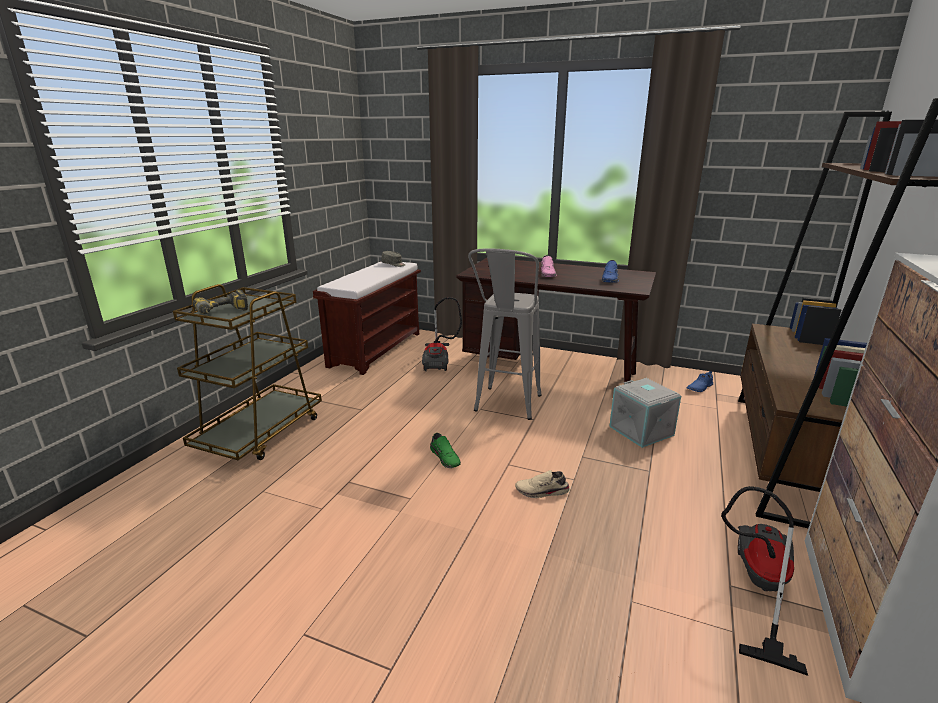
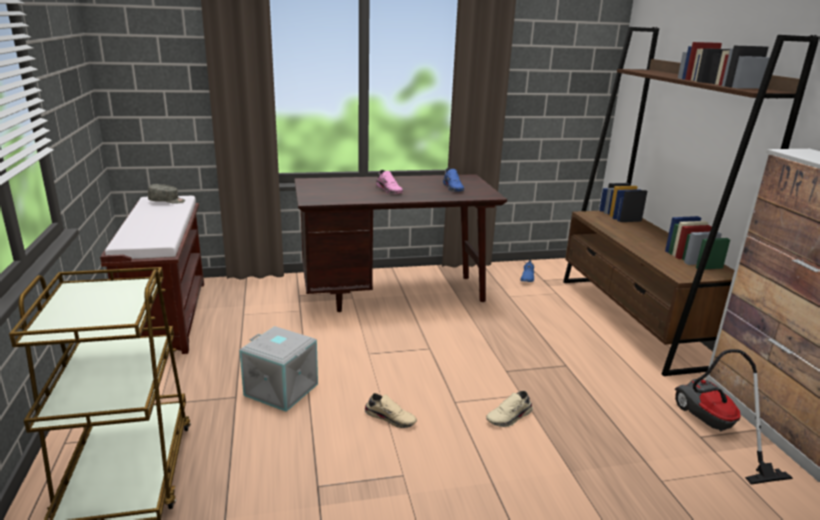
camera: 35 degrees left, 0 degrees up
(223, 313) = (81, 317): power drill -> none
(439, 360) = (264, 311): vacuum cleaner -> none
(446, 457) = (391, 418): green shoe -> beige shoe
(505, 408) = (392, 345): grey stool -> none
(642, 431) = (526, 330): grey storage box -> grey storage box (282, 389)

